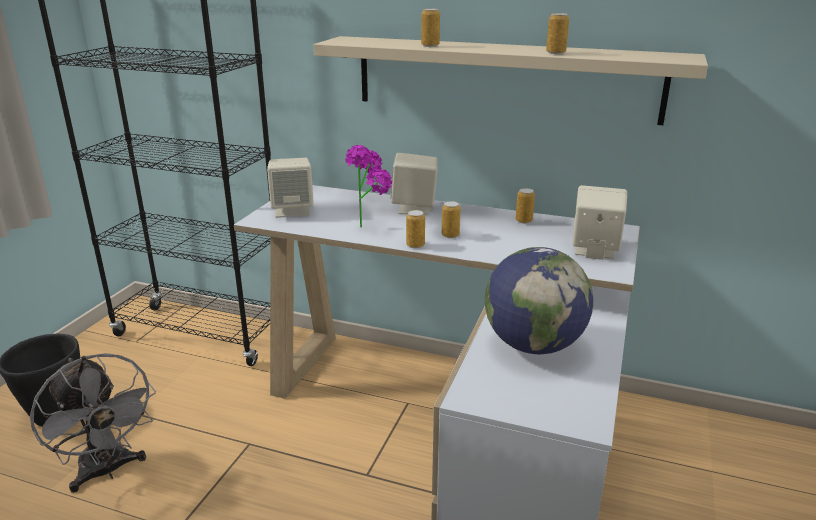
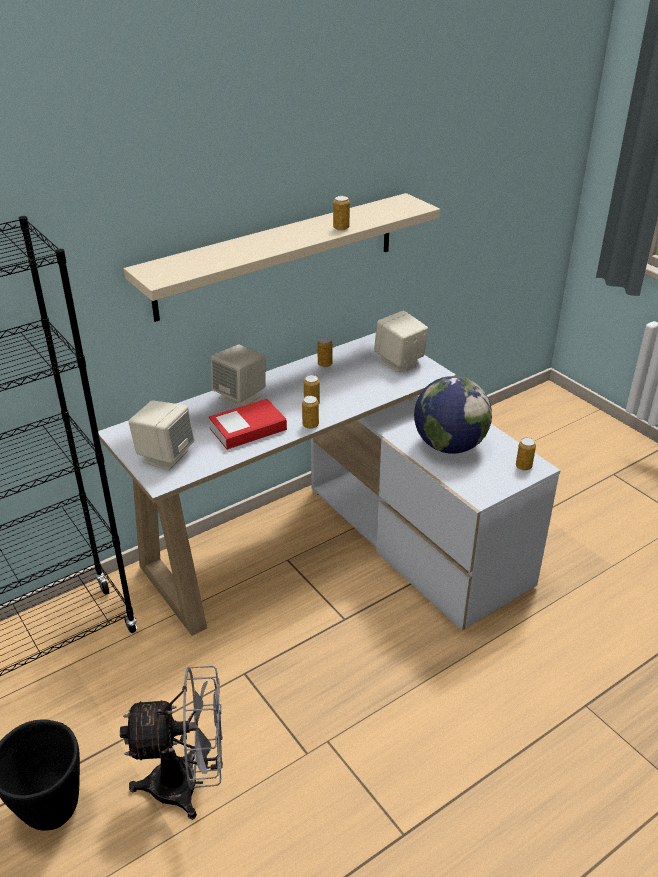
camera: 55 degrees left, 10 degrees up
(370, 225) = (248, 429): potted plant -> book
(430, 46) = (244, 253): can -> can (523, 466)

